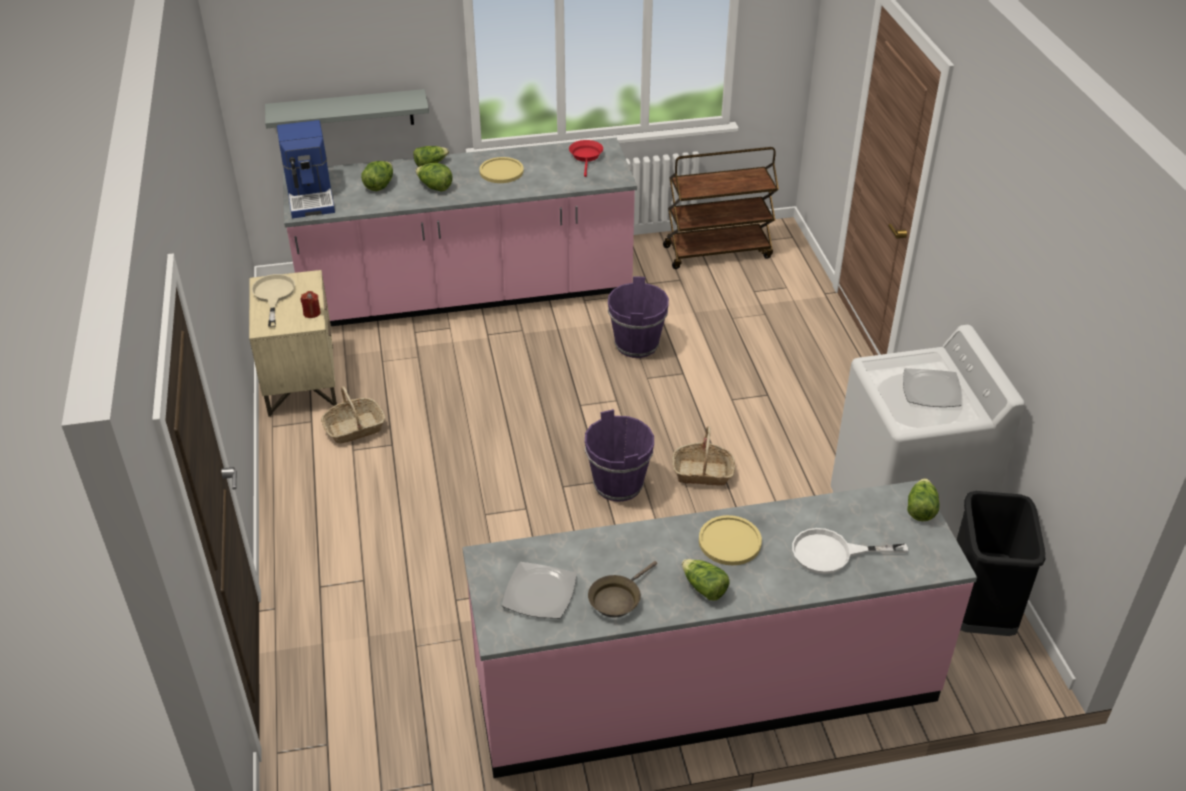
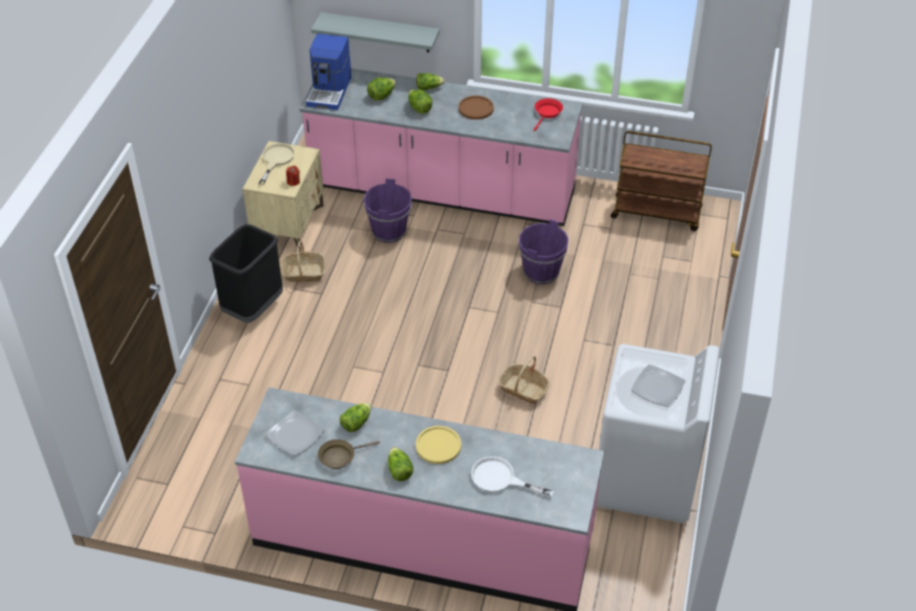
camera: 25 degrees right, 5 degrees up
(501, 171) = (476, 108): yellow plate -> brown plate
(619, 484) = (457, 377): purple bucket -> purple bucket (389, 231)
(920, 509) = (586, 471): lettuce -> lettuce (356, 422)
(977, 612) = (652, 564): black trash can -> black trash can (253, 308)

